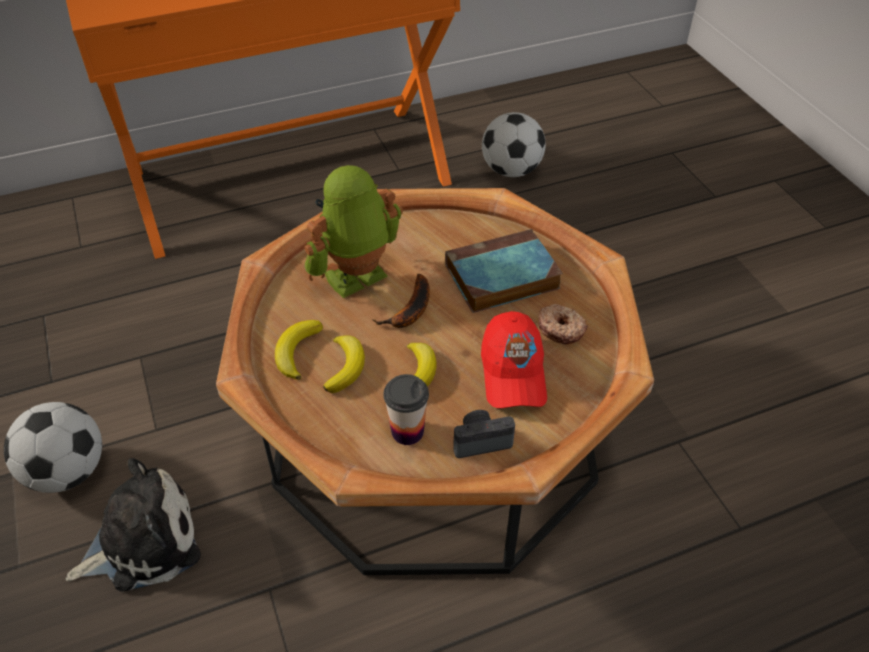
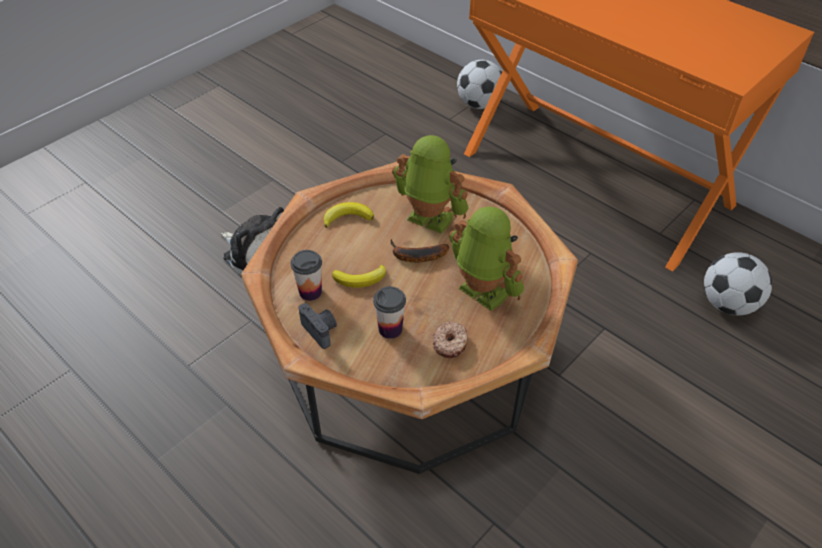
camera: 65 degrees right, 0 degrees up
(68, 471) = (286, 199): football -> football (479, 104)
(345, 366) = (348, 243): banana -> none
(500, 278) = (481, 293): book -> toy robot
(513, 373) = (390, 329): red cap -> cup

